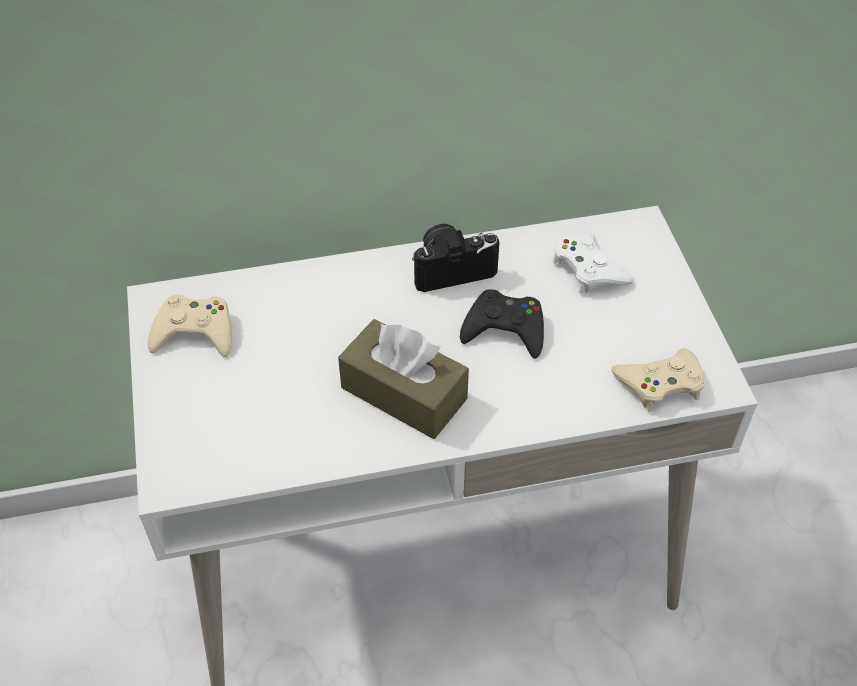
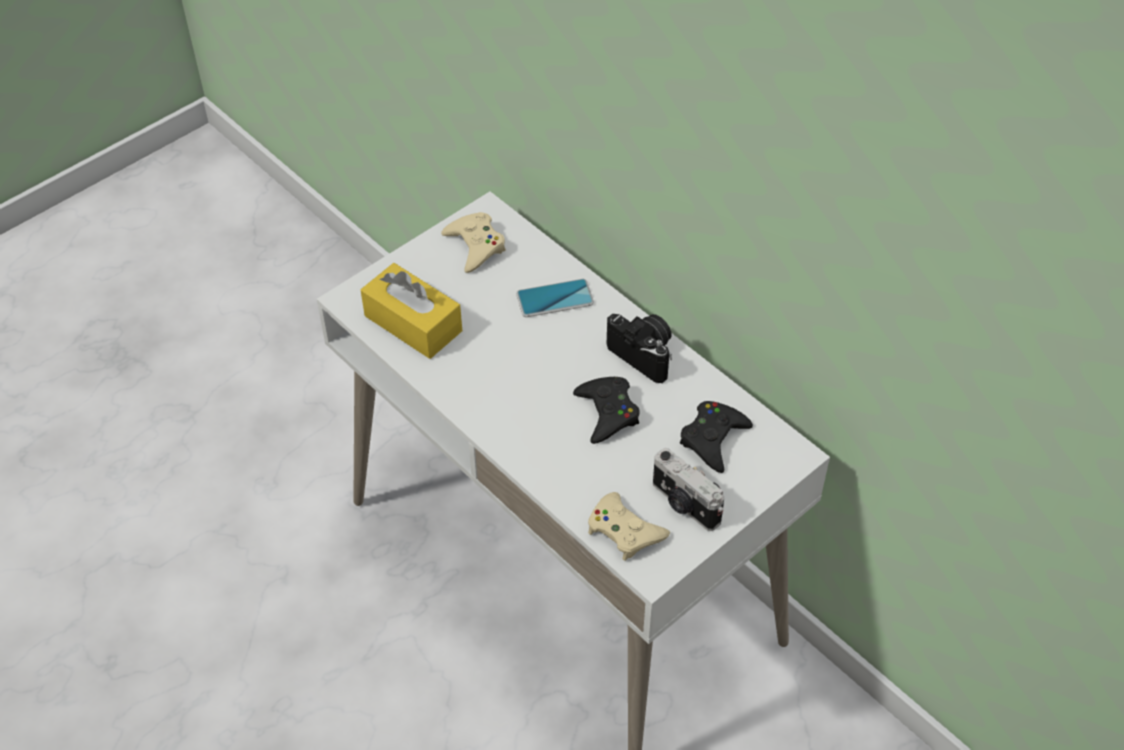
camera: 60 degrees right, 0 degrees up
(258, 436) = (413, 323): none -> yellow tissue box
(325, 302) = (554, 299): none -> phone
(404, 393) = (503, 382): brown tissue box -> none
(589, 269) = (713, 439): white game controller -> black game controller
(654, 325) = (684, 504): none -> camera

